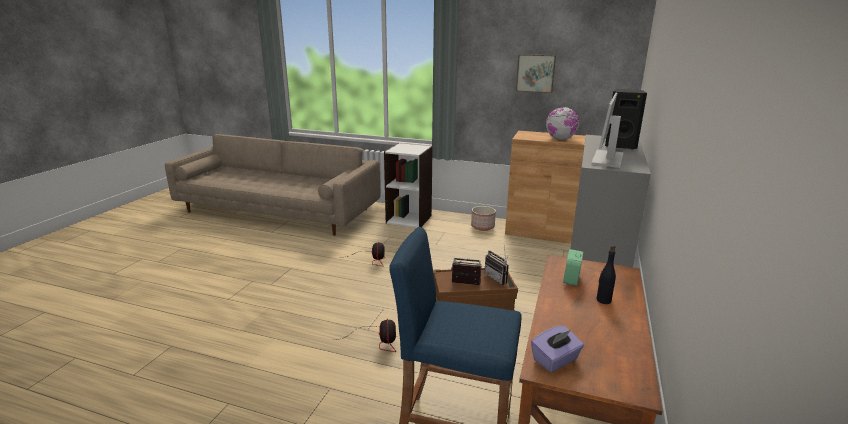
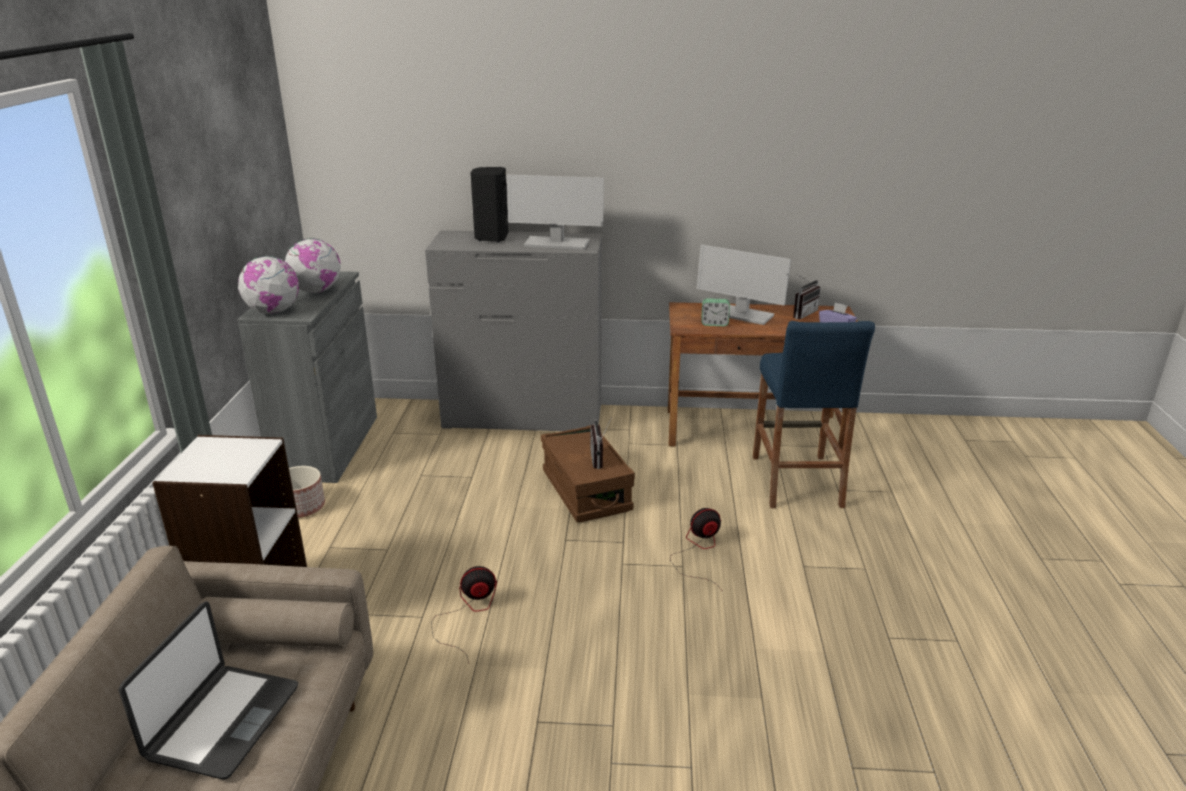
camera: 105 degrees left, 5 degrees up
(305, 185) = (222, 721): none -> laptop
(498, 278) = (575, 437): radio -> radio (801, 313)
(527, 134) = (273, 311): none -> globe
(535, 73) = (223, 206): picture -> none
(546, 232) = (326, 447): brown cabinet -> grey cabinet
(603, 300) = (740, 314): black bottle -> monitor

